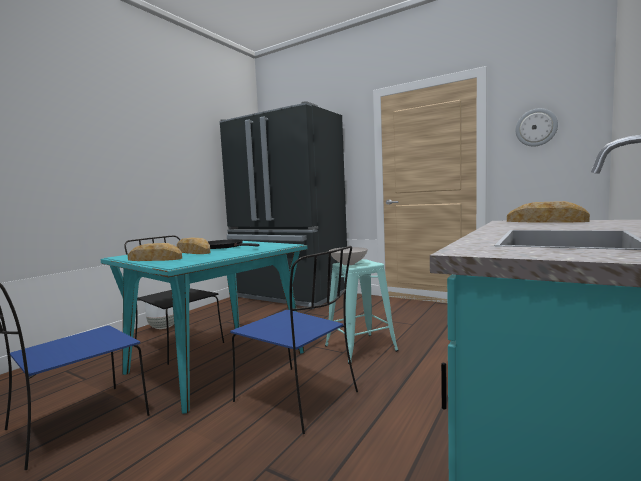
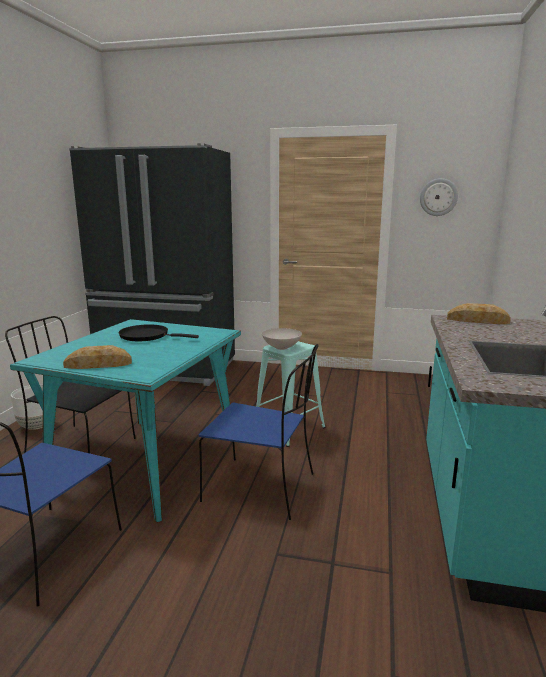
camera: 20 degrees left, 10 degrees up
(193, 252) = (123, 348): bread -> none

